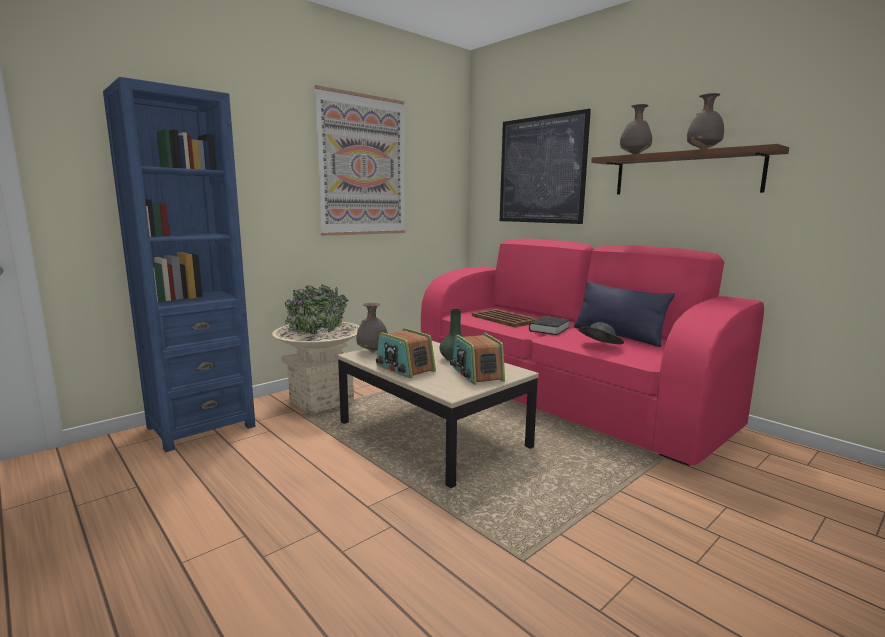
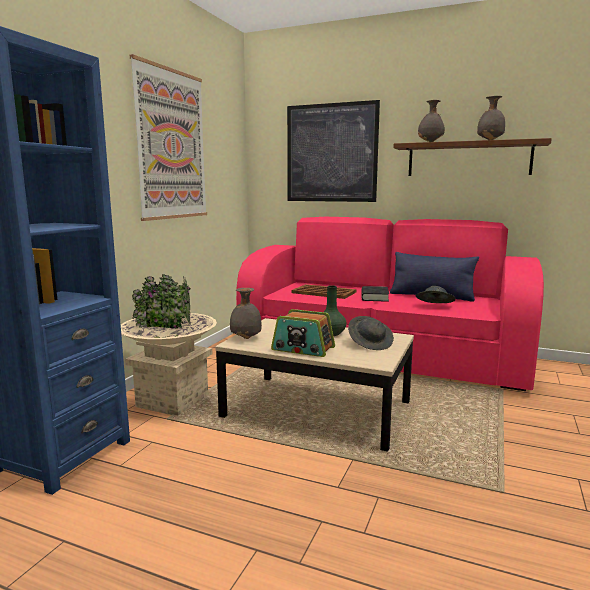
camera: 25 degrees left, 0 degrees up
(476, 374) = (370, 343): radio -> grey hat

